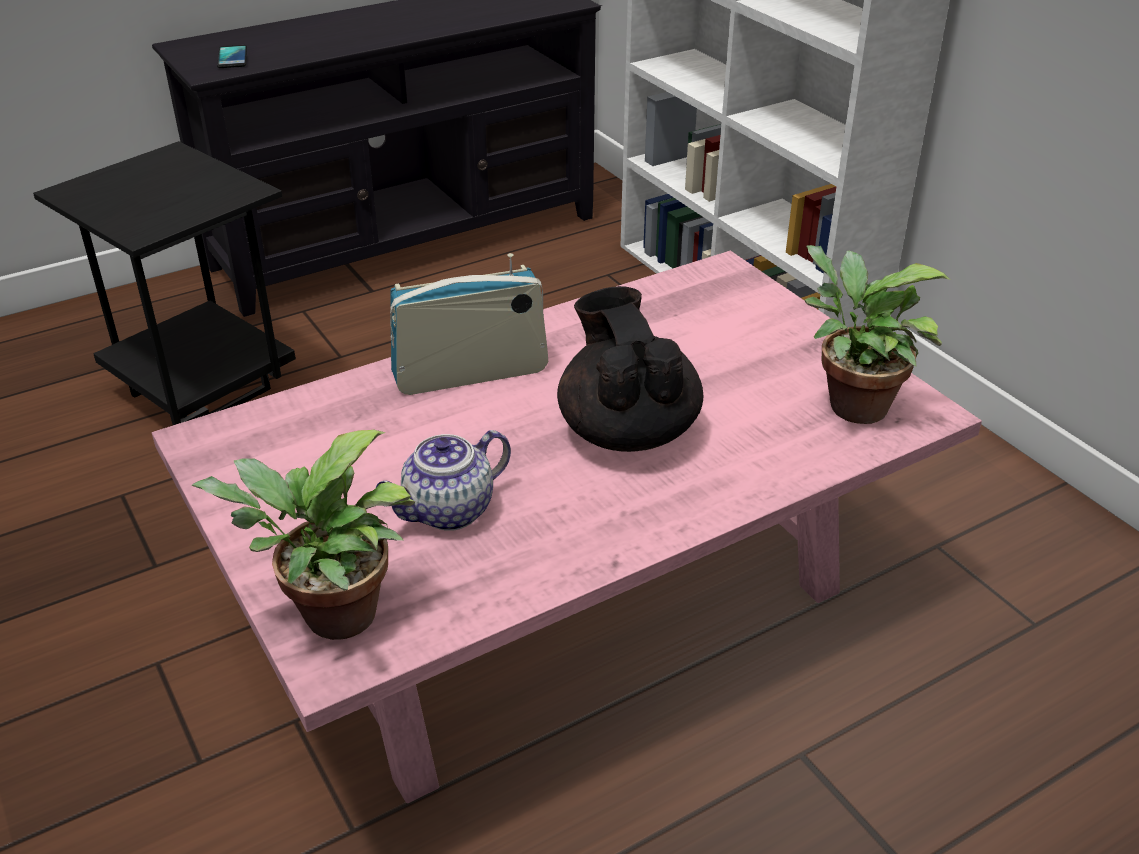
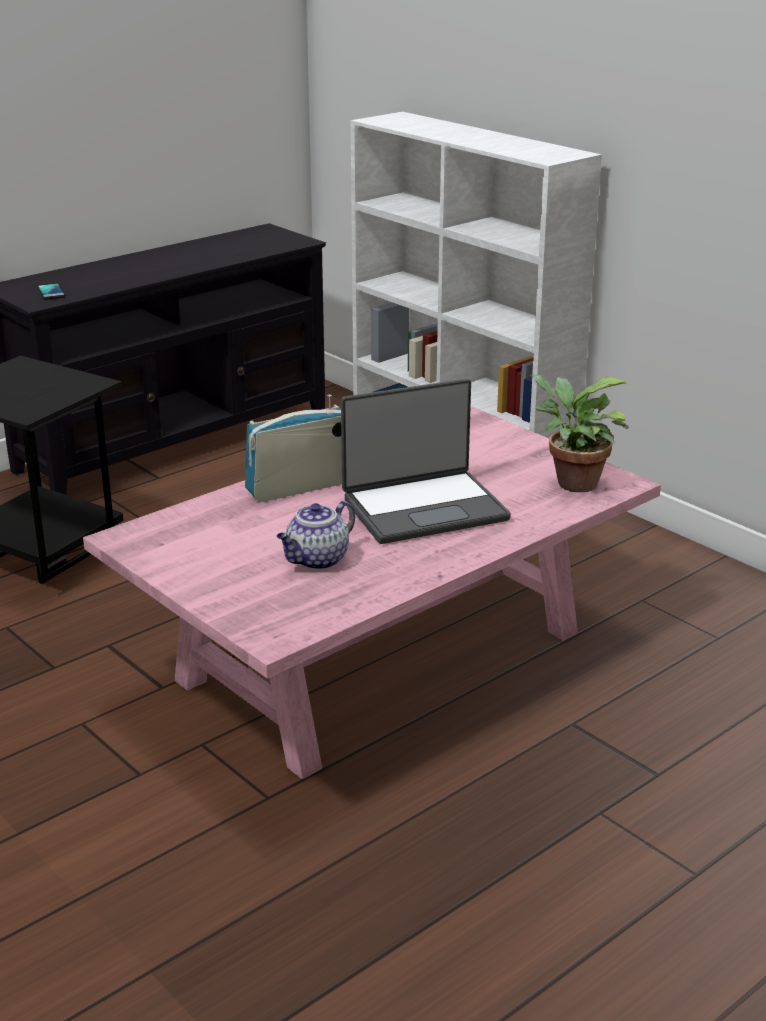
camera: 10 degrees left, 10 degrees down
(331, 618) = (262, 619): potted plant -> none
(627, 430) = (424, 508): black teapot -> laptop

